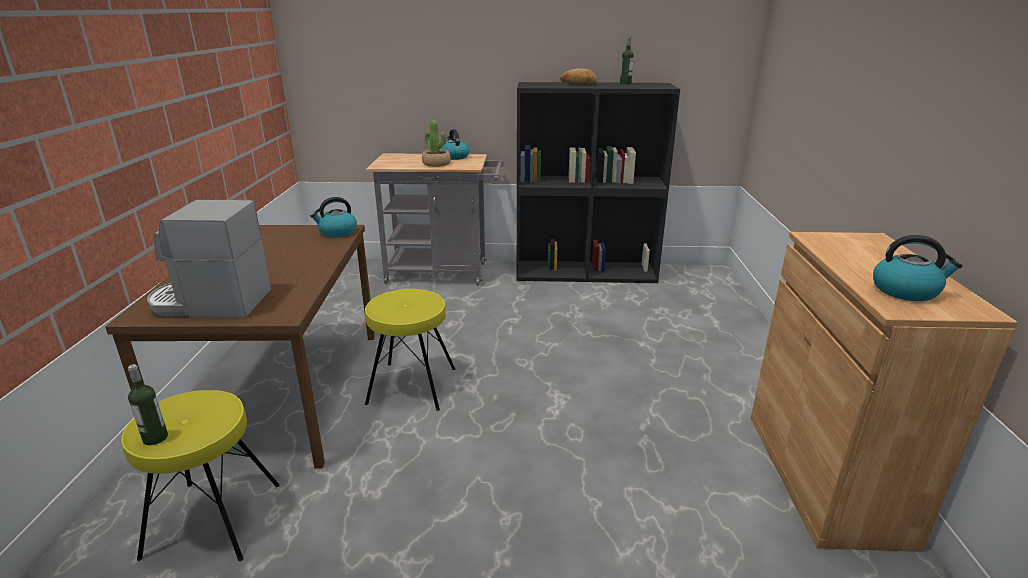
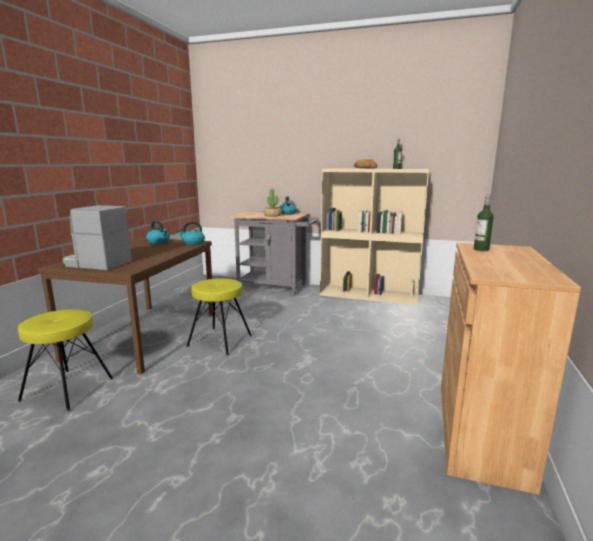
camera: 15 degrees right, 10 degrees down
(155, 438) = (34, 324): bottle -> bottle (481, 249)
(586, 272) = (369, 295): black bookcase -> beige bookcase
(906, 291) = (506, 268): kettle -> kettle (158, 241)

